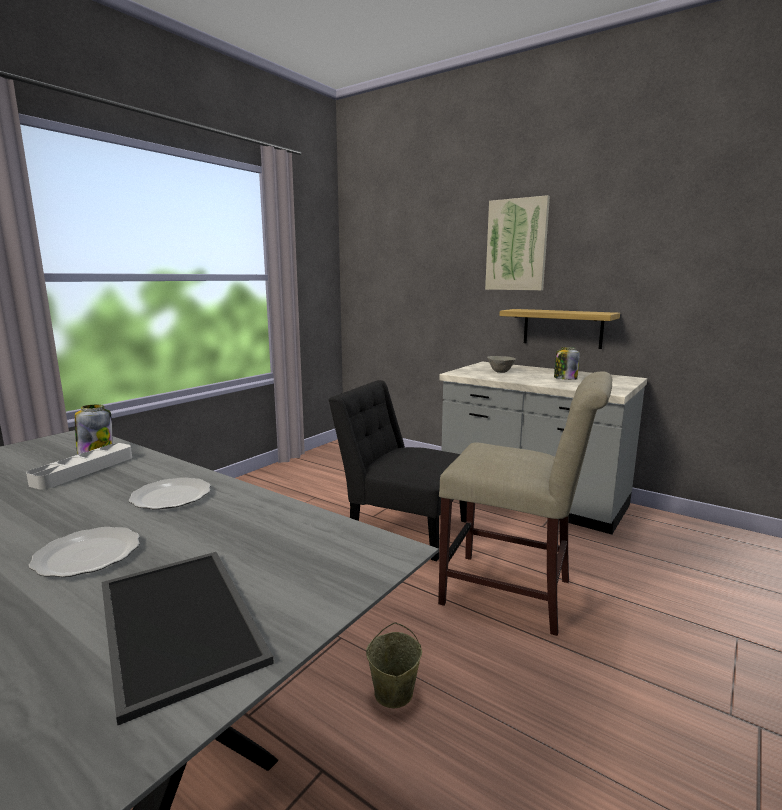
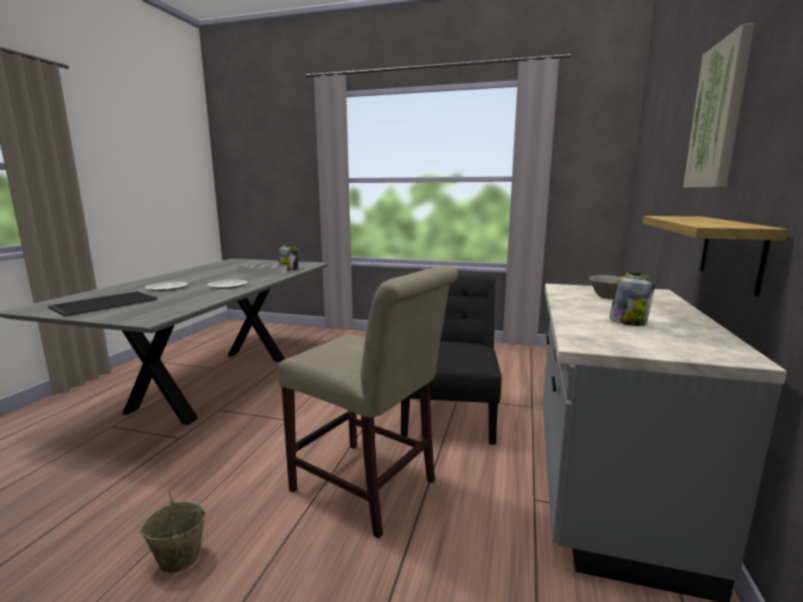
camera: 70 degrees right, 0 degrees up
(393, 693) = (235, 448): beige bucket -> beige bucket (178, 558)
(514, 594) = (369, 489): beige chair -> beige chair turned 60 degrees counterclockwise

